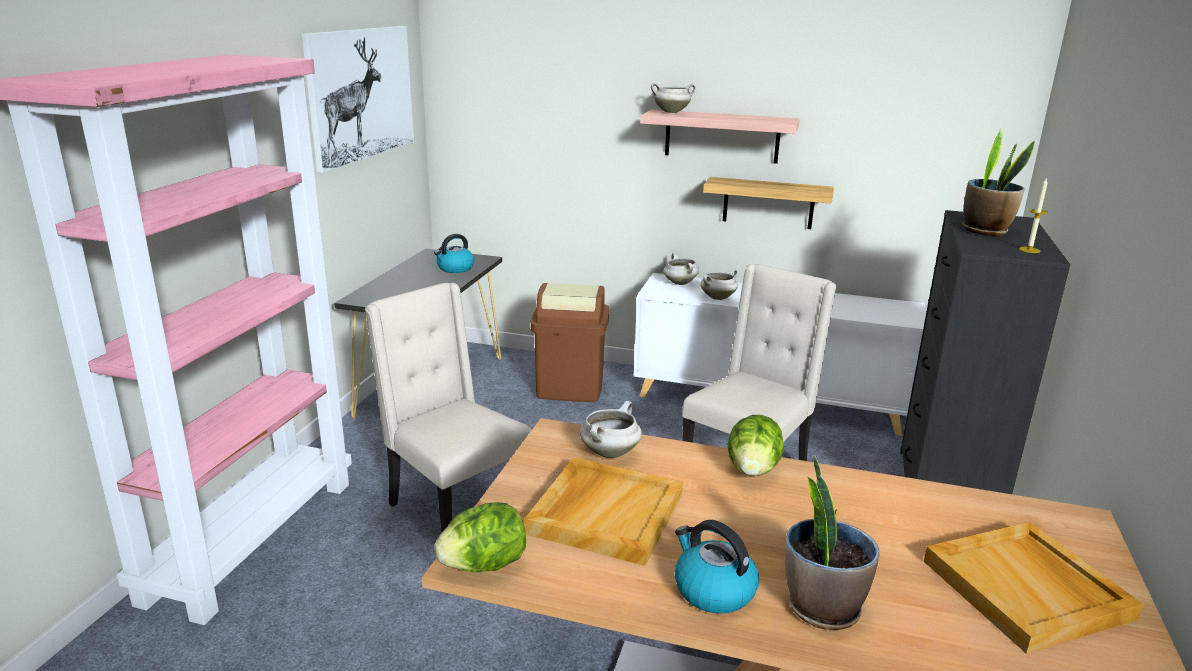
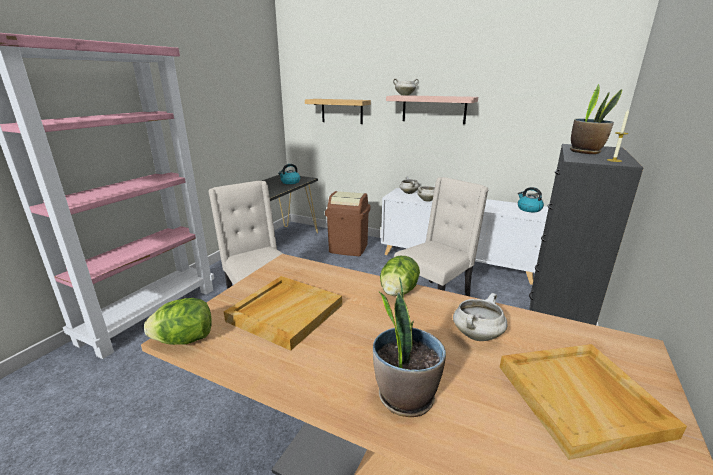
camera: 10 degrees right, 0 degrees up
(361, 94) = (238, 86): picture -> none
(610, 452) = (311, 275): white cooking pot -> white cooking pot (477, 335)
(713, 590) = (328, 373): kettle -> kettle (528, 209)
(768, 203) = (460, 147): shelf -> shelf (342, 111)

